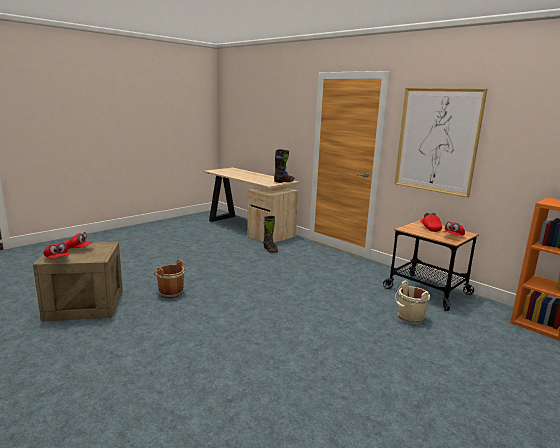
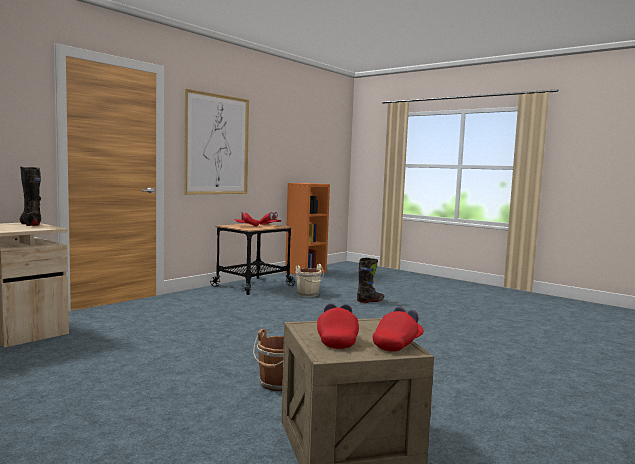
camera: 95 degrees left, 10 degrees down
(270, 250) = (101, 332): black boot -> black boot (370, 301)

